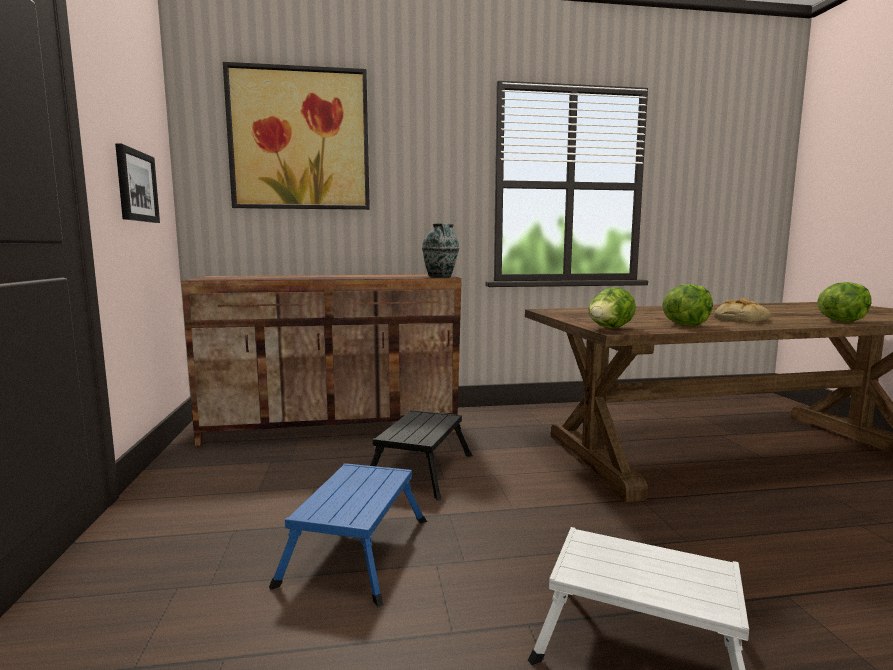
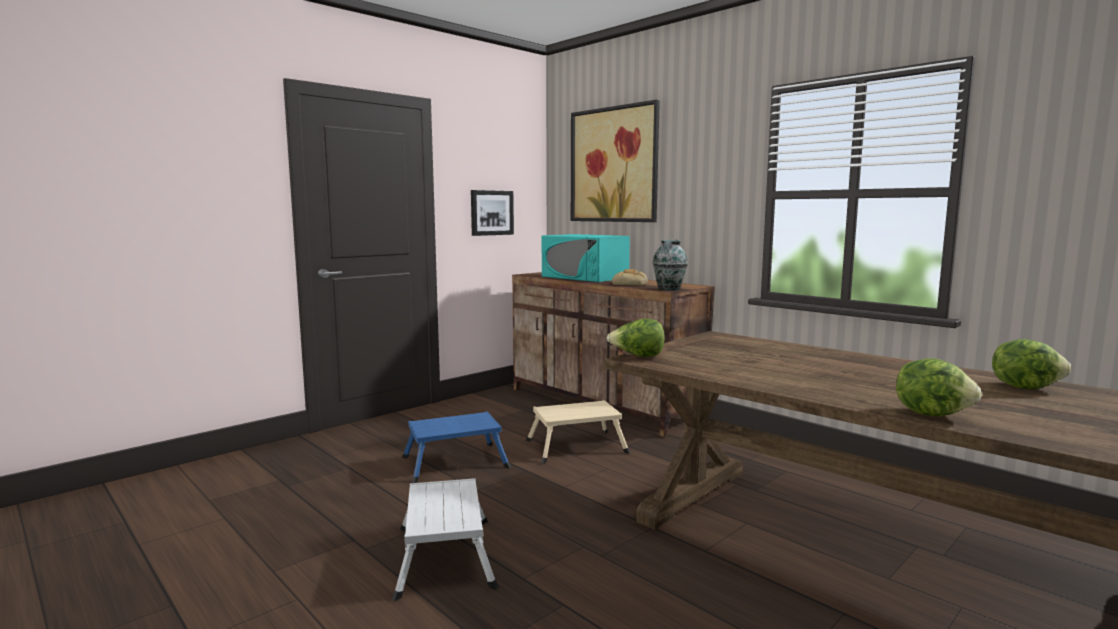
camera: 55 degrees right, 0 degrees up
(292, 276) = (585, 277): none -> turquoise microwave
(420, 470) = (577, 446): black step ladder -> beige step ladder
(686, 325) = (719, 370): lettuce -> lettuce (1024, 387)
(741, 319) = (820, 381): bread -> bread (630, 284)

